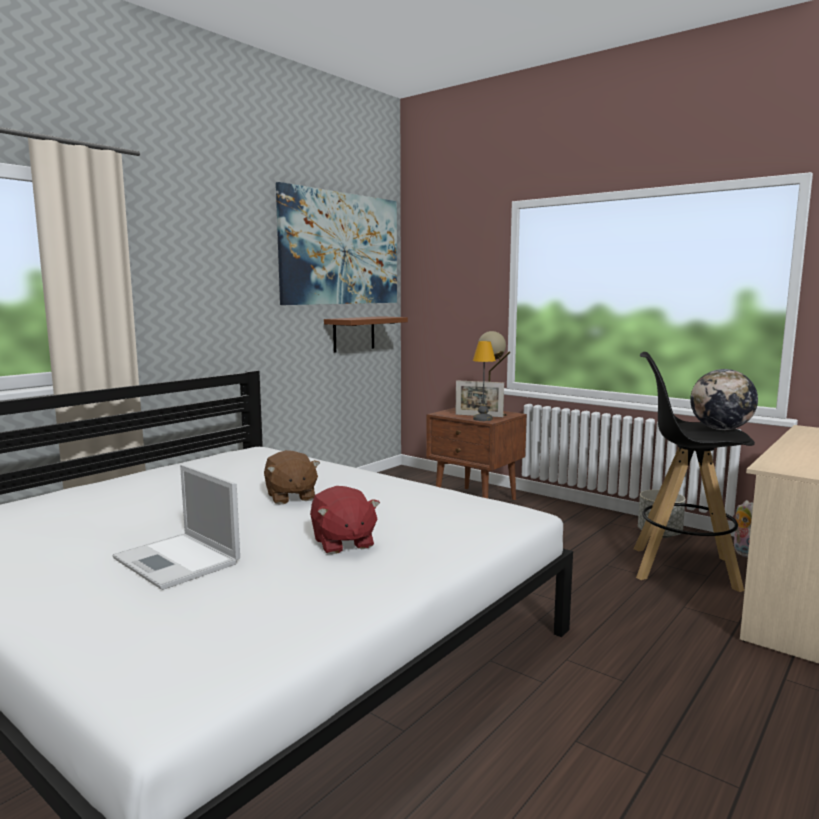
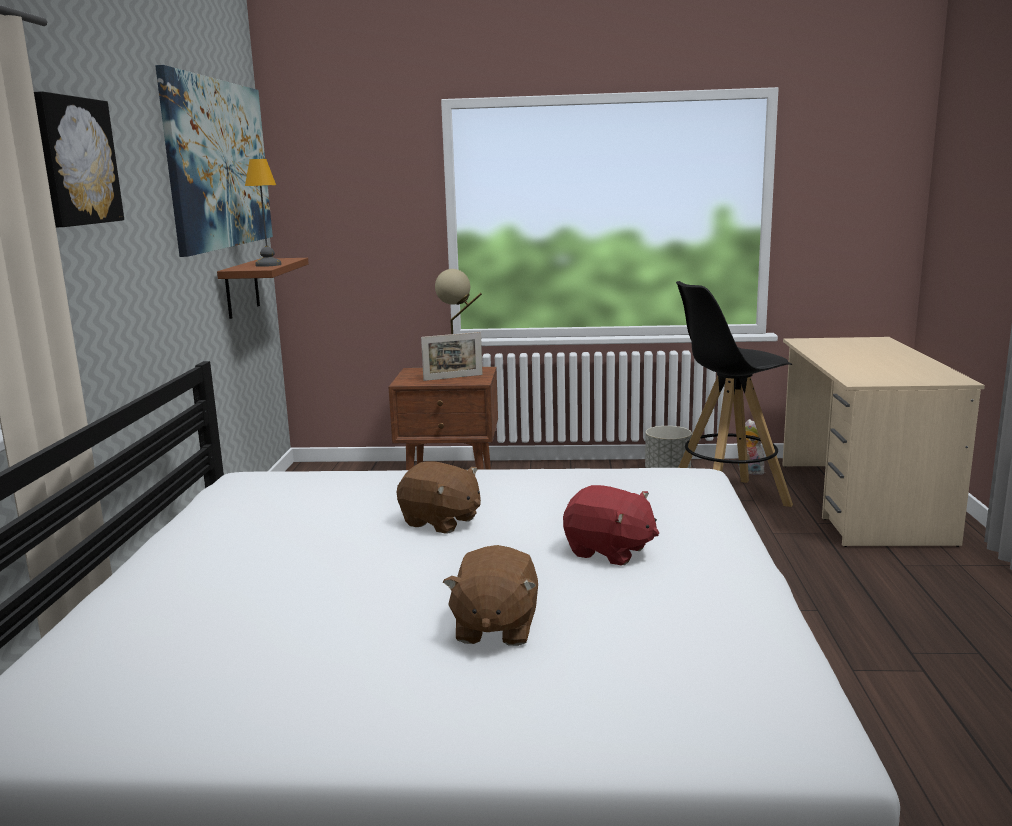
camera: 35 degrees left, 5 degrees up
(176, 237) = (74, 161): none -> picture
(178, 561) = (494, 628): laptop -> brown plush toy
(482, 419) = (466, 381): table lamp -> table lamp (267, 265)
(721, 429) = (754, 353): globe -> none

